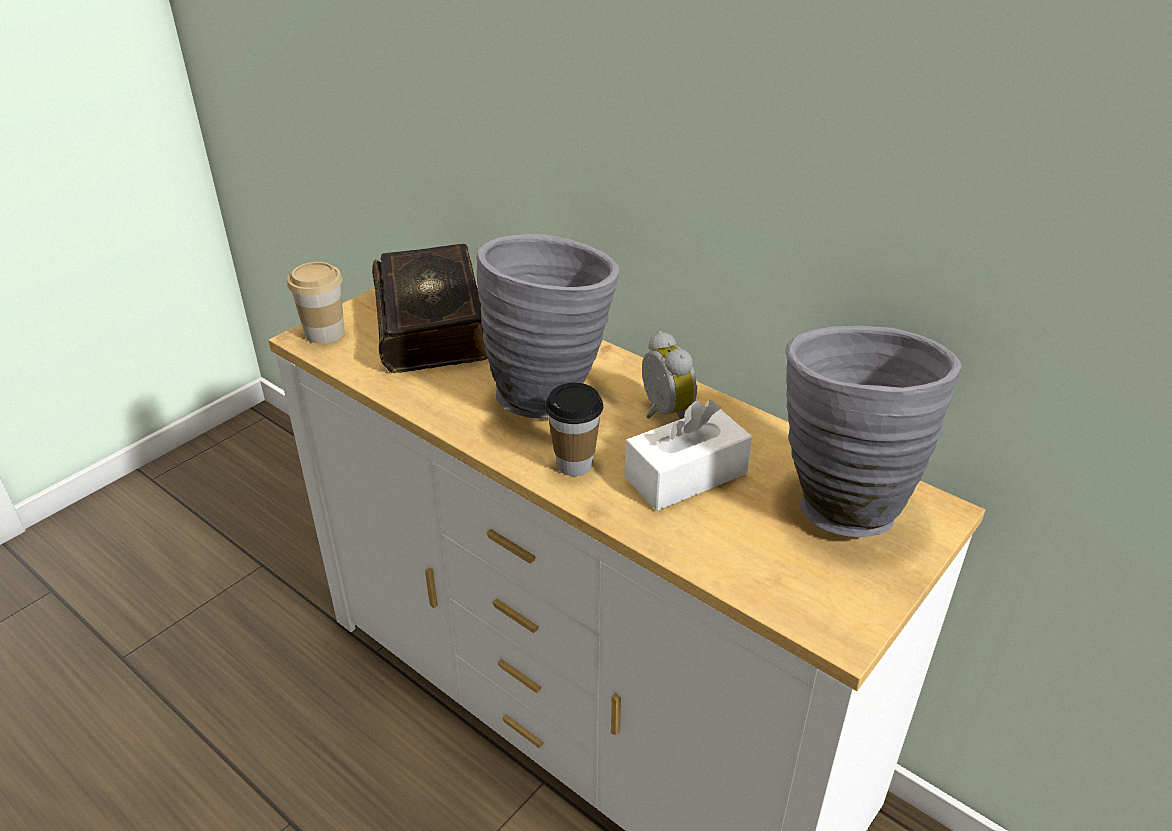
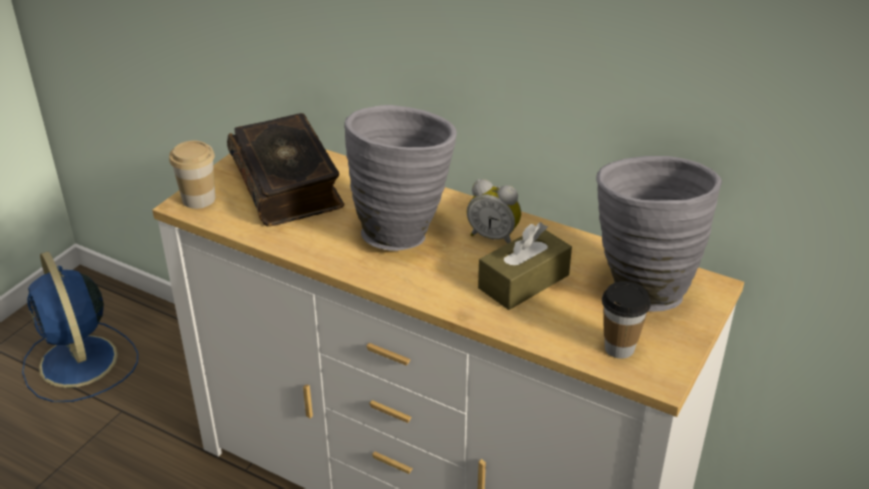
camera: 10 degrees left, 0 degrees up
(234, 506) = (79, 363): none -> blue fan
(574, 464) = (437, 283): cup -> cup (619, 348)
(663, 414) = (494, 237): alarm clock -> alarm clock turned 150 degrees clockwise
(686, 475) = (523, 281): white tissue box -> brown tissue box

